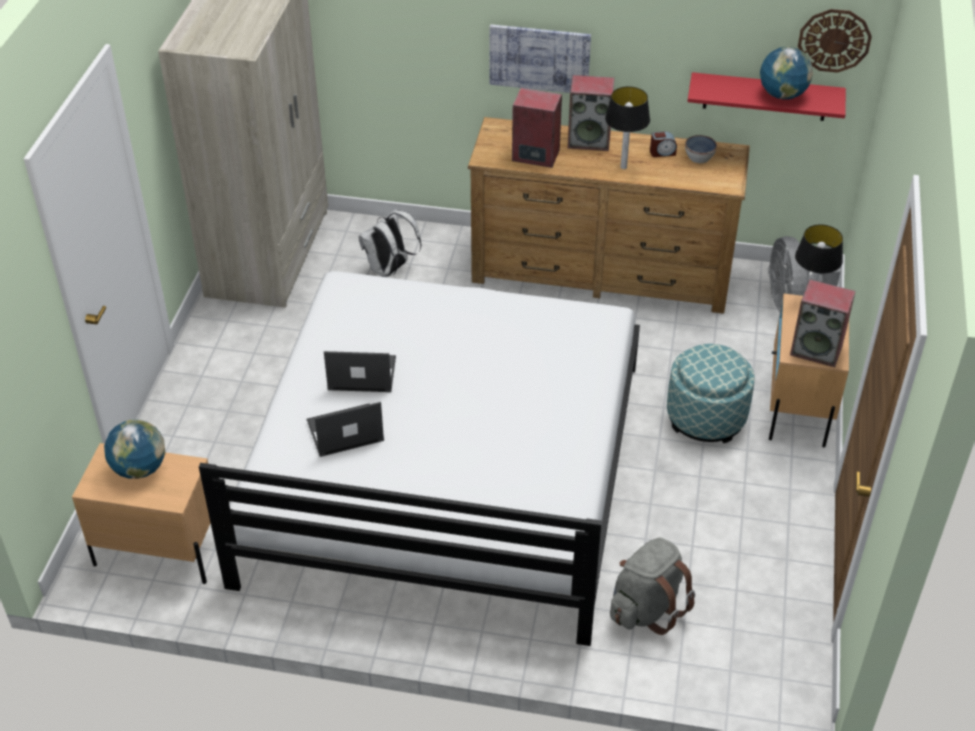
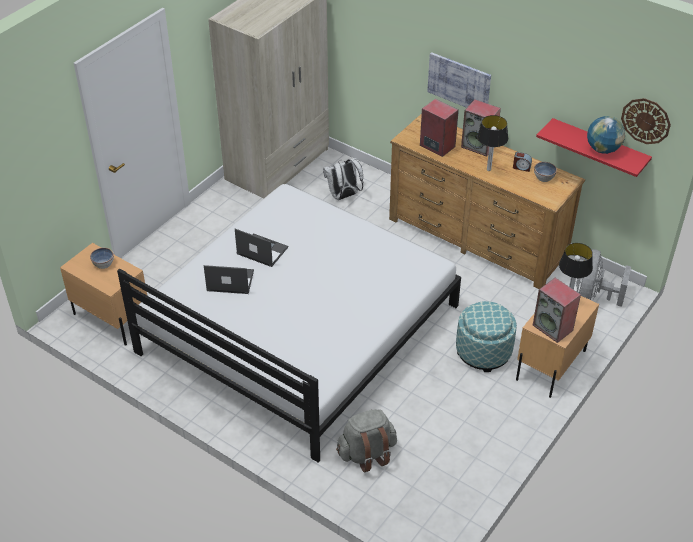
camera: 25 degrees right, 0 degrees up
(140, 468) = (103, 264): globe -> bowl

